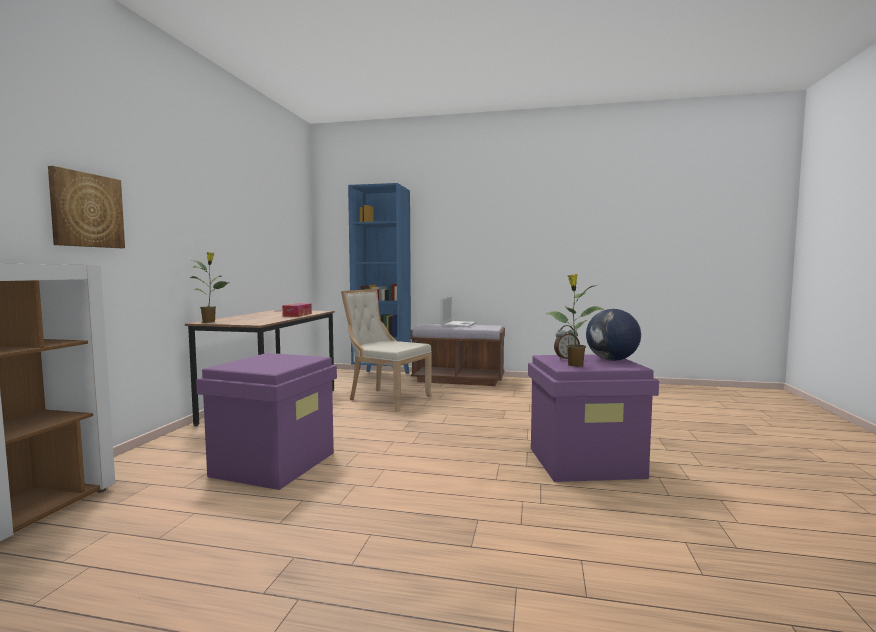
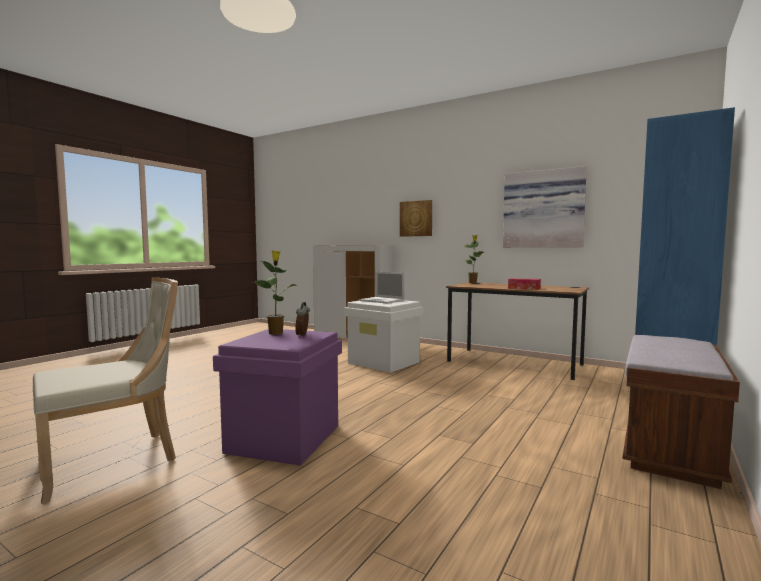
camera: 110 degrees right, 0 degrees up
(240, 225) = (543, 209): none -> picture
(274, 463) = (384, 362): purple storage box -> white storage box
(386, 398) = (537, 395): beige chair -> beige chair (114, 460)
(458, 324) = (680, 348): laptop -> laptop (382, 300)
(612, 360) = (272, 343): globe -> none

